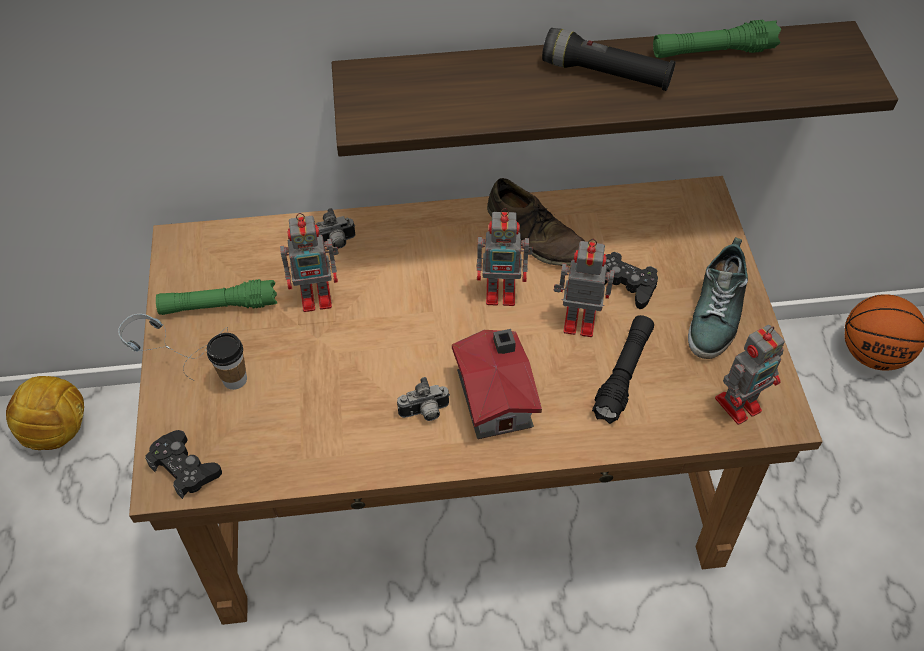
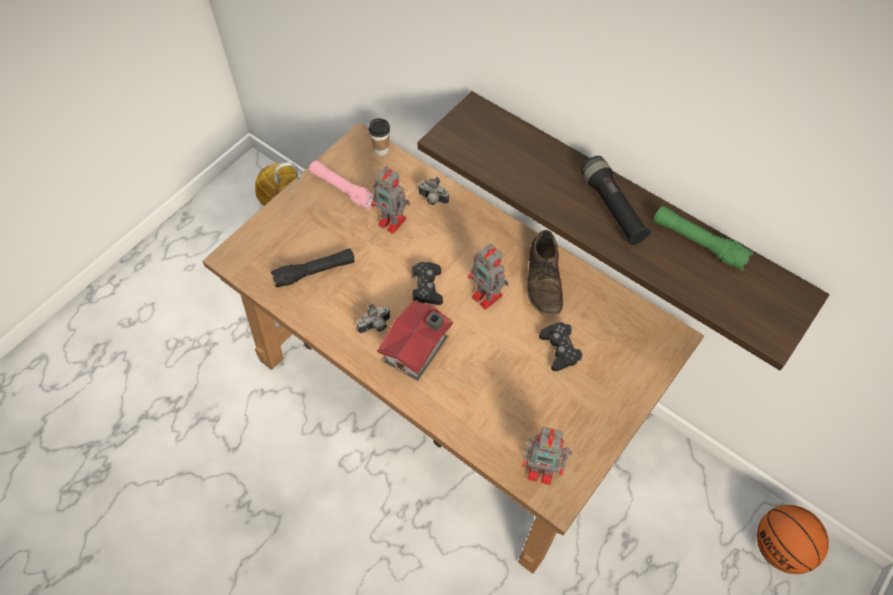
camera: 45 degrees right, 5 degrees up
(185, 468) = (245, 259): black game controller -> black game controller (427, 287)
(218, 306) = (342, 189): green flashlight -> pink flashlight
(235, 379) = (310, 233): cup -> cup (381, 150)
(425, 413) = (376, 327): camera -> camera turned 60 degrees counterclockwise
(577, 321) = (509, 346): toy robot -> none
(623, 374) = (498, 396): black flashlight -> black flashlight (315, 272)
(716, 313) = (593, 410): shoe -> none

